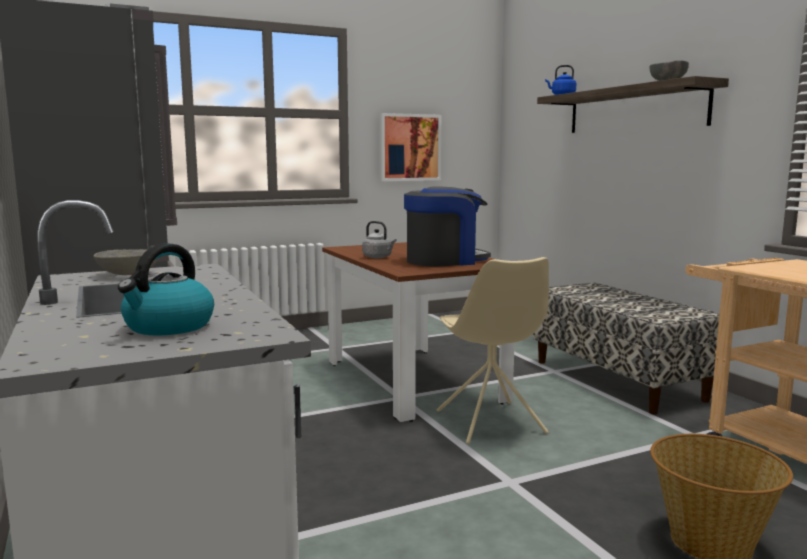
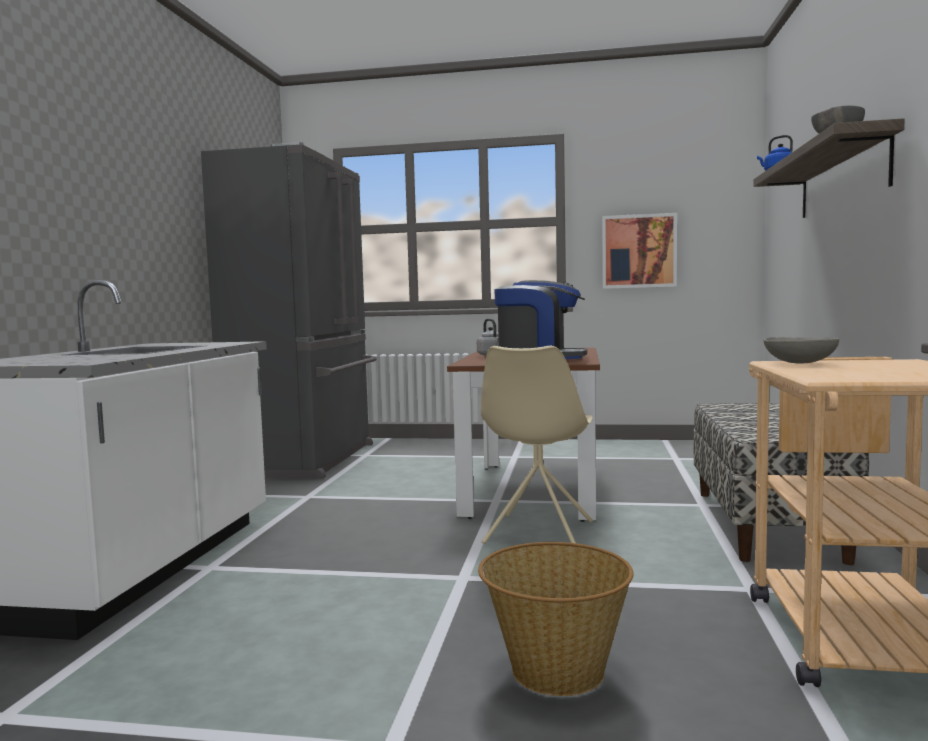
camera: 35 degrees right, 5 degrees down
(127, 274) = (185, 343): grey bowl -> grey bowl (799, 363)
(168, 327) = (69, 358): kettle -> none

